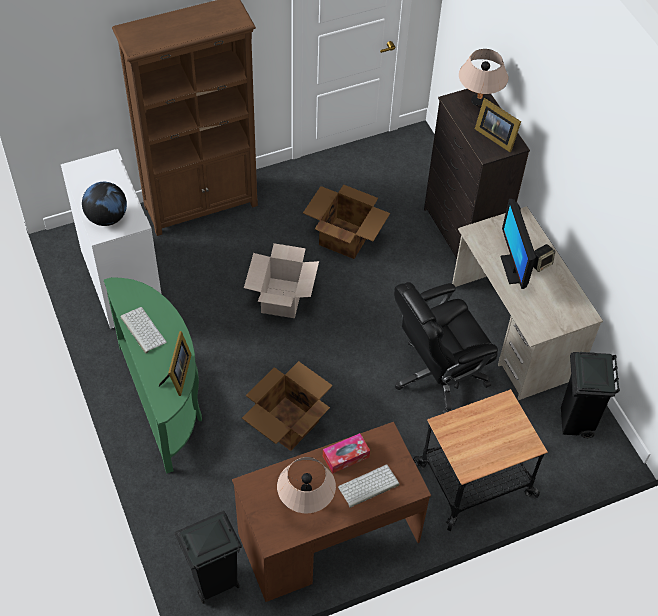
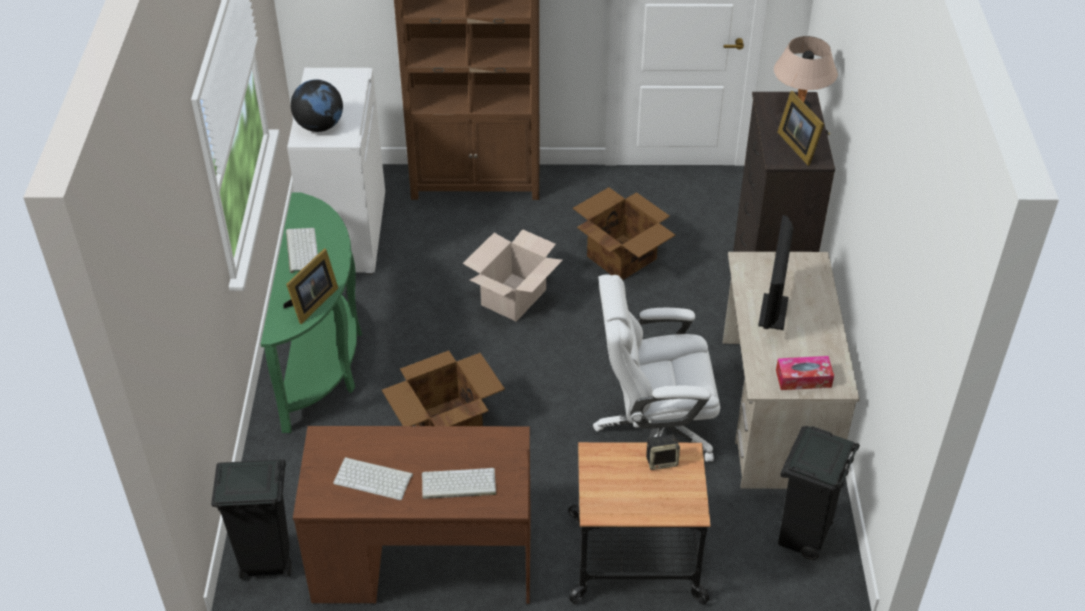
camera: 25 degrees right, 10 degrees down
(306, 504) = (374, 478): beige table lamp -> keyboard
(346, 456) = (451, 444): tissue box -> tissue box (803, 378)
(438, 375) = (653, 430): black office chair -> white office chair
(541, 263) = (811, 315): speaker -> speaker (662, 461)

